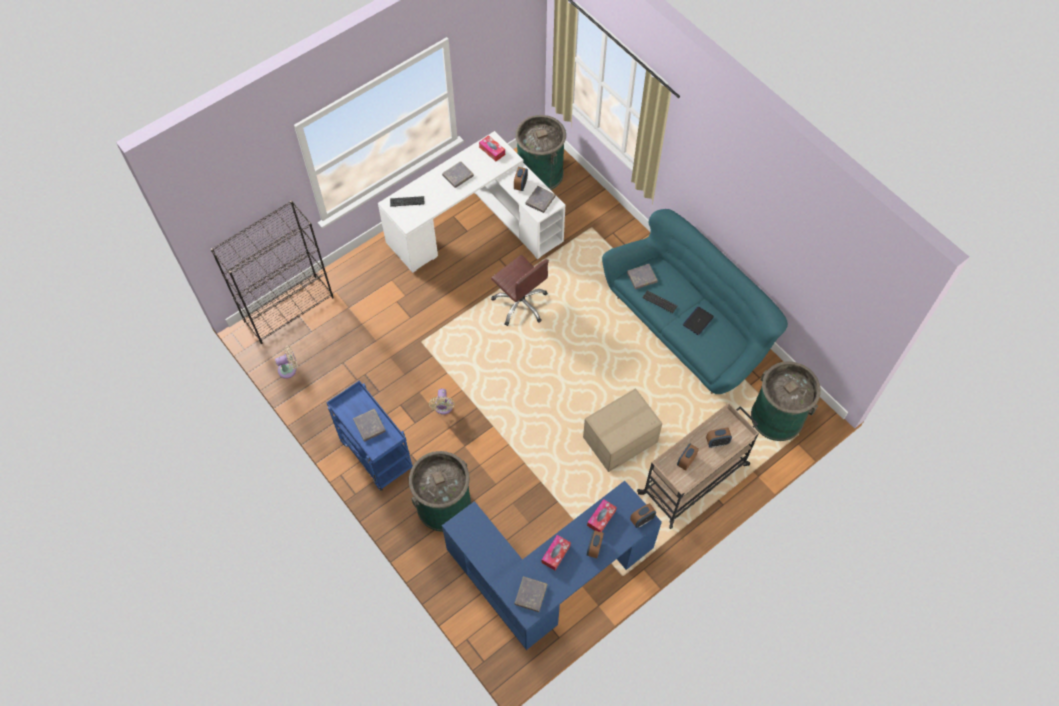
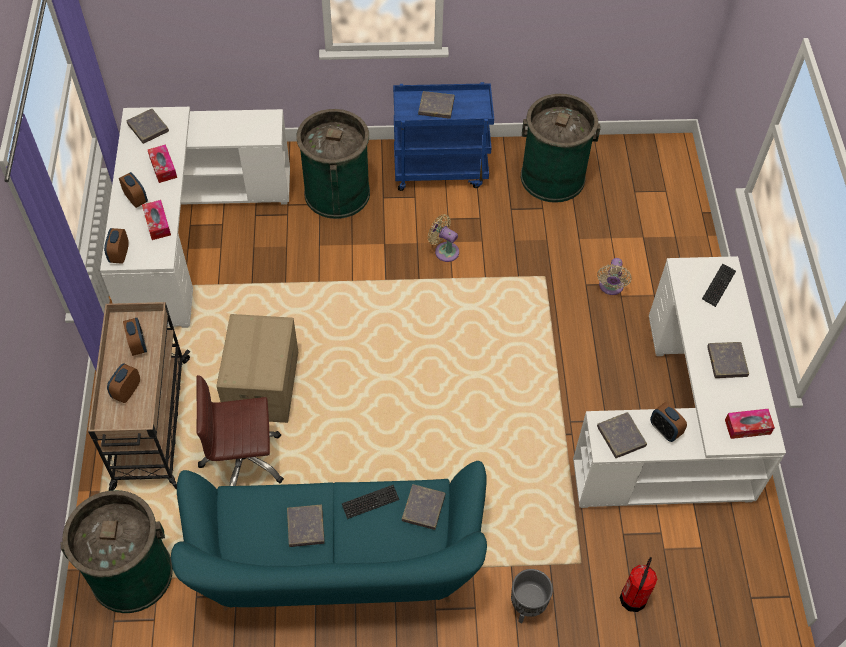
camera: 125 degrees right, 5 degrees down
(289, 309) = (680, 187): black bookcase -> none
(289, 369) = (599, 153): beige fan -> beige fan (610, 287)
(520, 303) = (521, 402): brown office chair -> brown office chair (244, 462)
(540, 173) = (722, 562): green trash can -> green trash can (552, 177)
(549, 575) = (187, 231): blue desk -> white desk
(590, 198) = (633, 598): none -> fire extinguisher
(634, 236) = (526, 608): none -> grey planter
(698, 321) = (305, 527): laptop -> grey book

